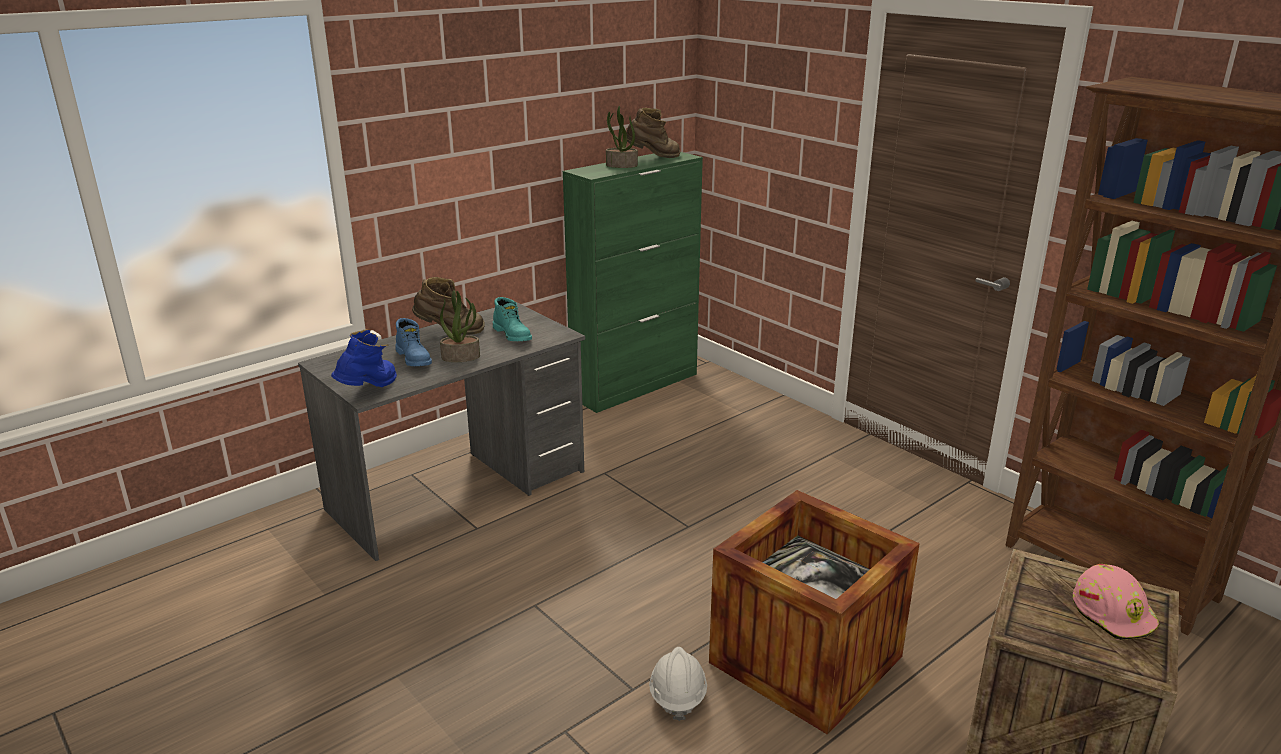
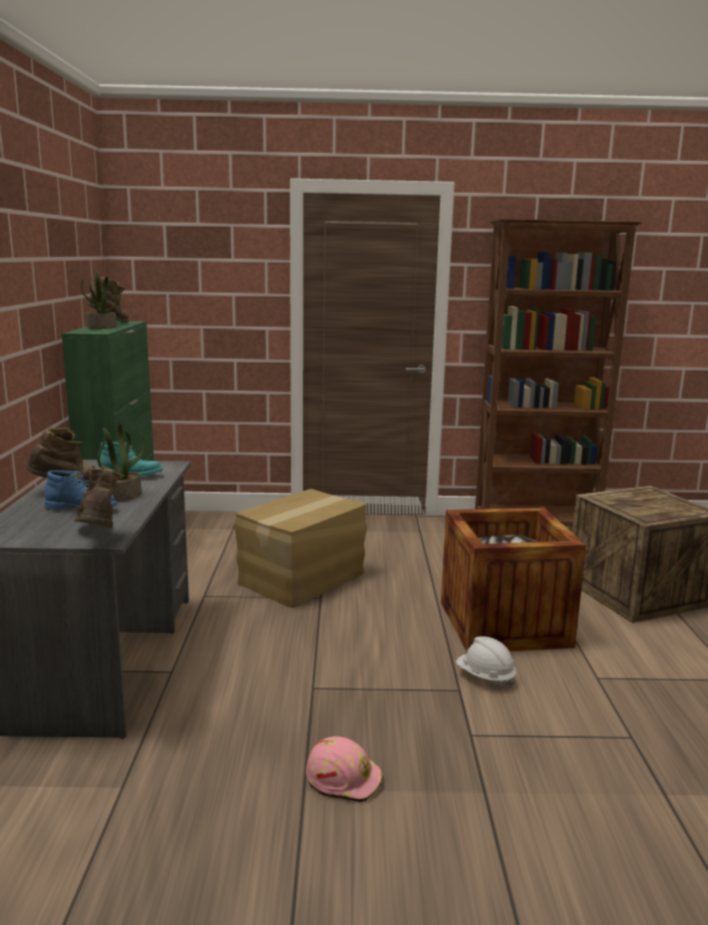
camera: 50 degrees left, 10 degrees down
(369, 390) = (98, 536): blue boot -> brown boot
(708, 499) = (303, 579): none -> cardboard box
(1113, 613) = (653, 500): pink hard hat -> pink hard hat (344, 779)

